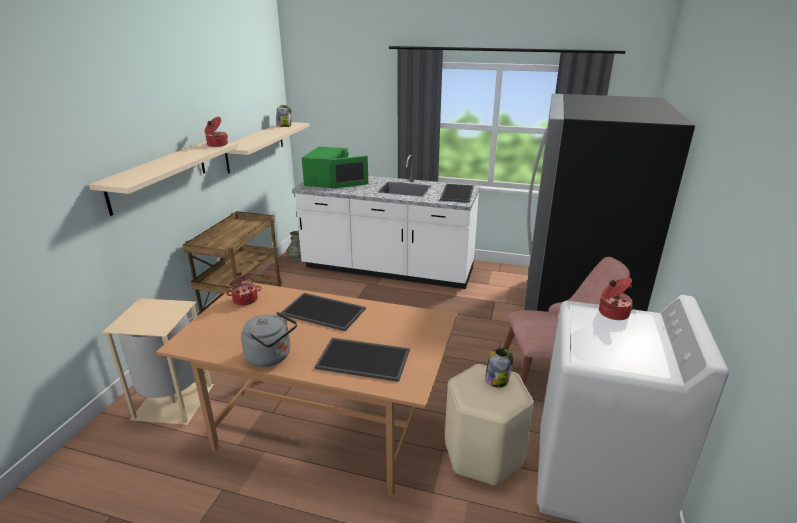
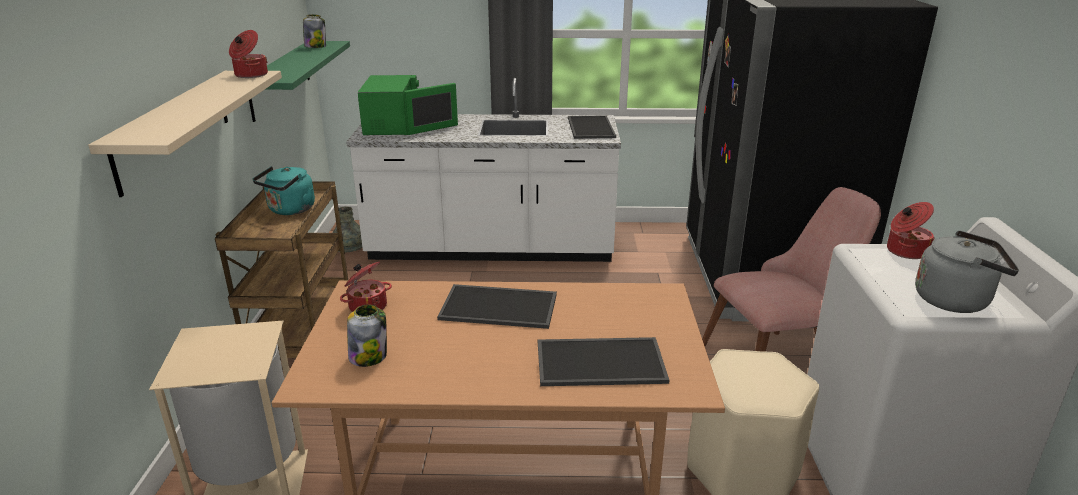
camera: 15 degrees left, 0 degrees up
(239, 231) = (290, 210): none -> turquoise kettle
(255, 146) = (280, 79): beige shelf -> green shelf
(271, 357) = (464, 380): grey kettle -> grey kettle (955, 300)
(497, 380) = (759, 365): jar -> jar (368, 356)

